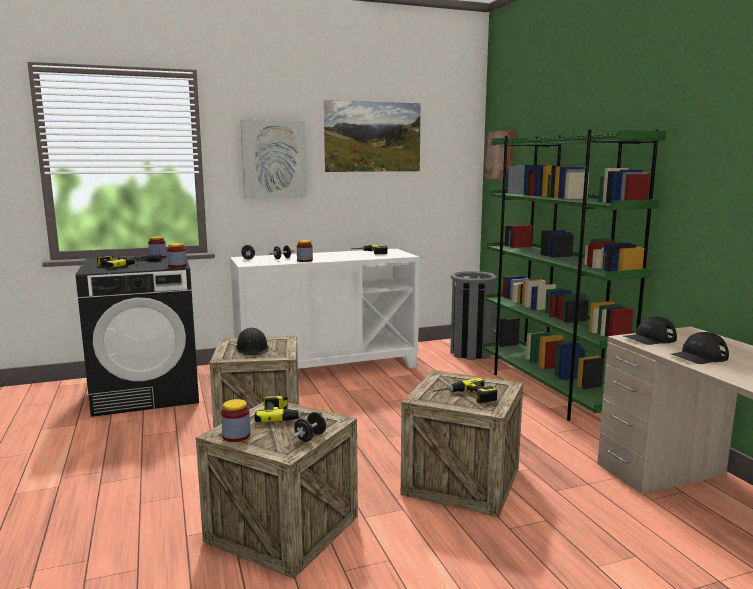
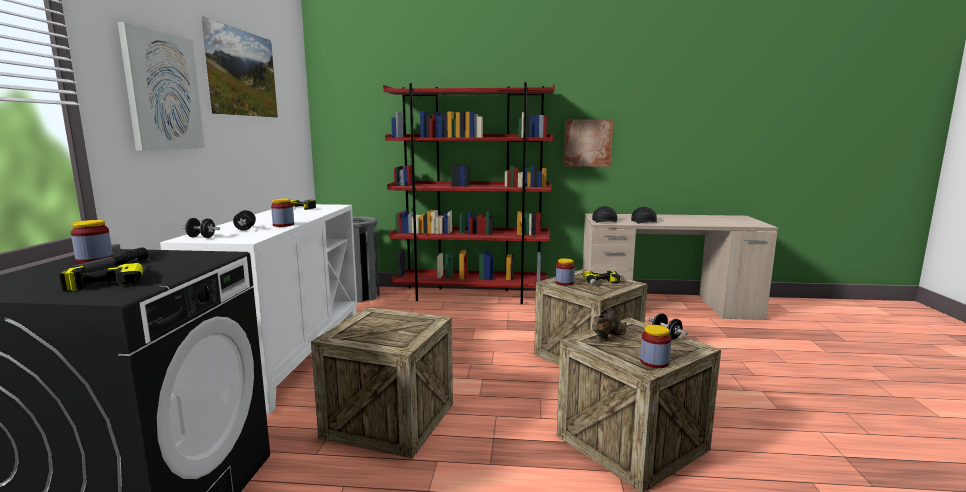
camera: 65 degrees left, 0 degrees up
(177, 266) = (221, 255): jar -> jar (564, 282)
(252, 349) = (388, 330): black hard hat -> none
(289, 414) = (608, 337): power drill -> brown shoe
(500, 155) = (341, 103): picture -> picture (587, 143)
(550, 392) = (471, 295): green bookcase -> red bookcase

